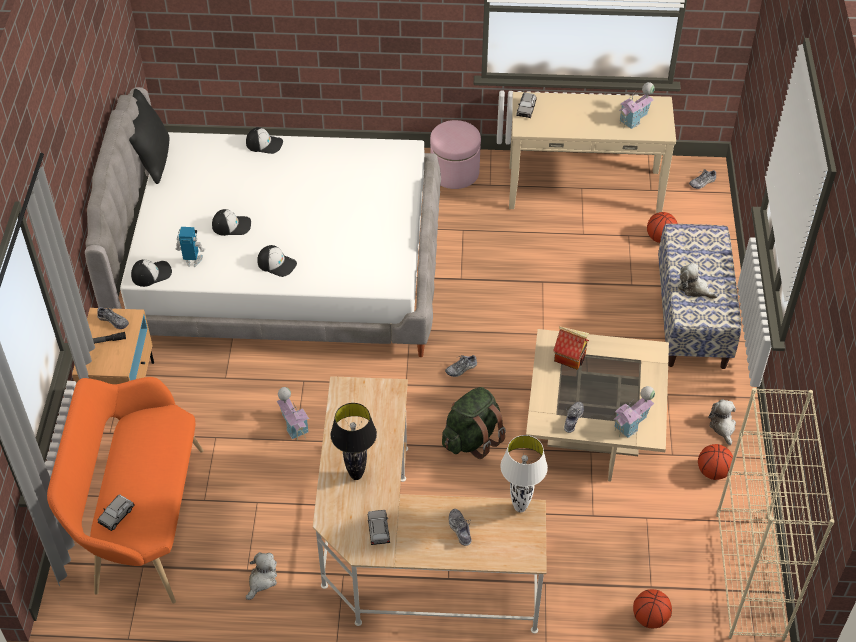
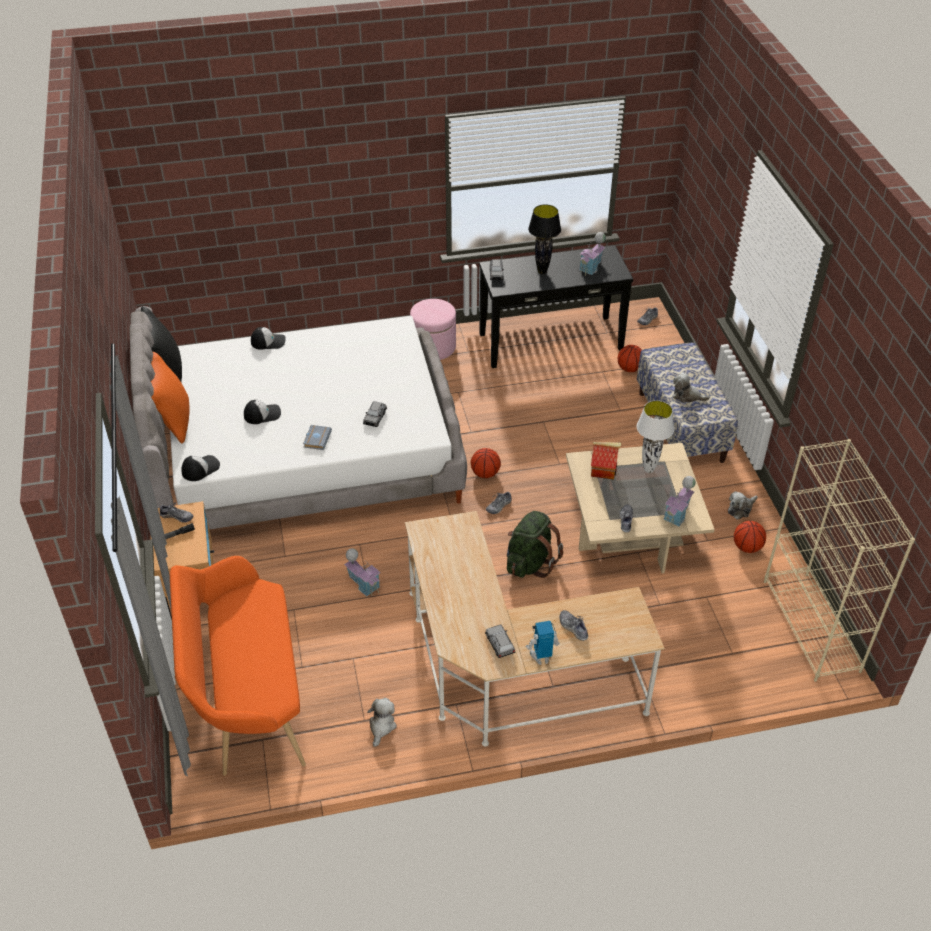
camera: 15 degrees left, 5 degrees down
(116, 515) = (239, 689): grey toy car -> grey toy car (375, 418)
(142, 216) = (173, 421): none -> orange pillow
(192, 261) = (236, 451): toy robot -> toy robot (541, 657)
(277, 264) = (316, 439): cap -> grey book
(356, 475) = (461, 601): black table lamp -> black table lamp (542, 272)
(519, 507) = (619, 597): white table lamp -> white table lamp (648, 469)
(584, 189) = (550, 341): beige console table -> black console table
(650, 618) = (741, 679): basketball -> basketball (485, 473)
(722, 427) = (740, 509): plush toy -> plush toy turned 105 degrees counterclockwise

